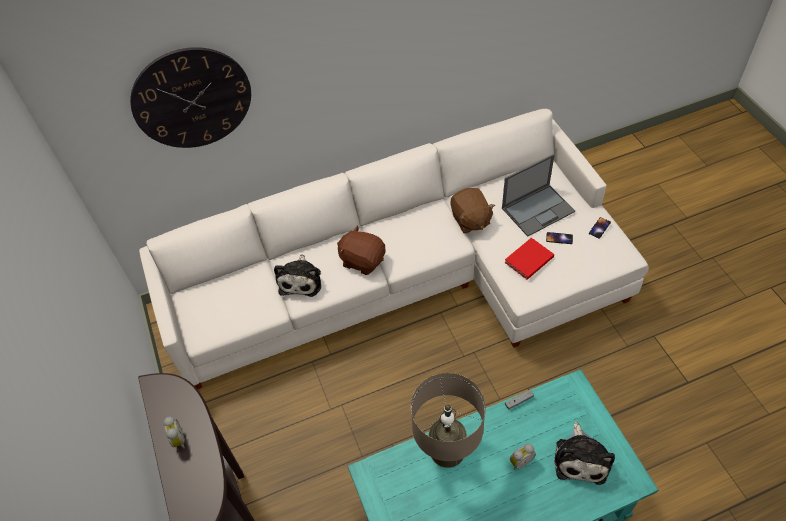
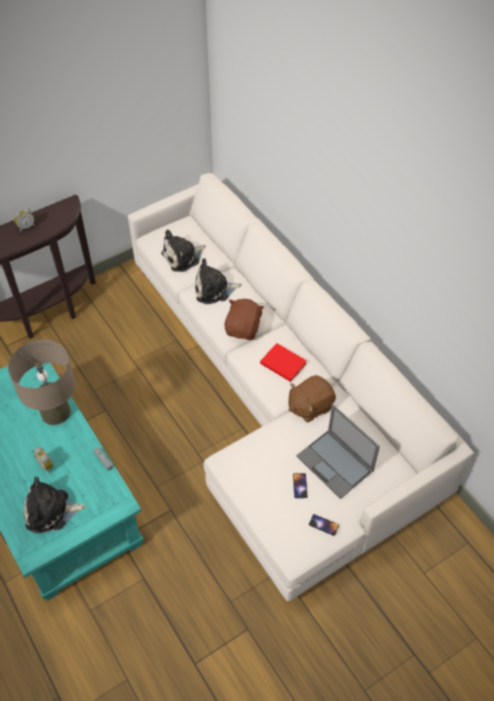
camera: 75 degrees right, 0 degrees up
(192, 99) = (269, 115): wall clock -> none
(242, 304) = (183, 257): none -> plush toy
(527, 260) = (266, 459): red book -> red book (282, 362)

